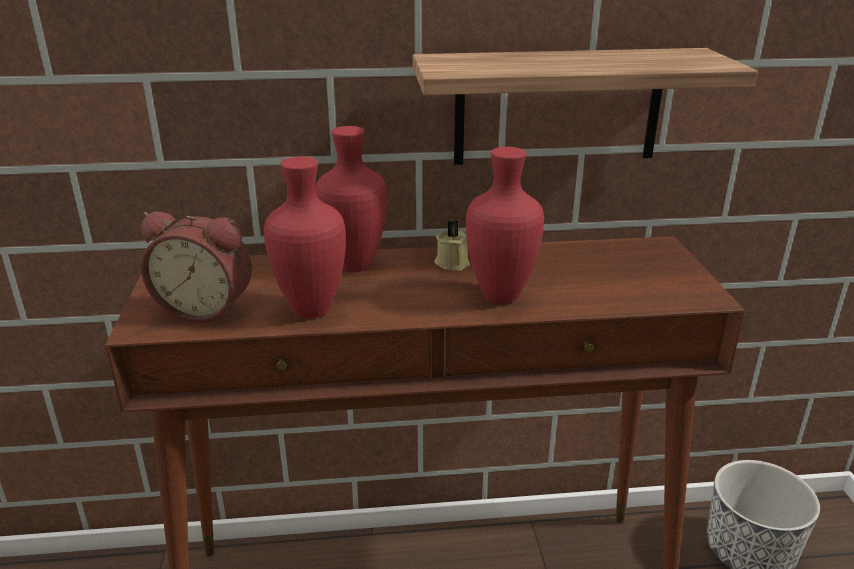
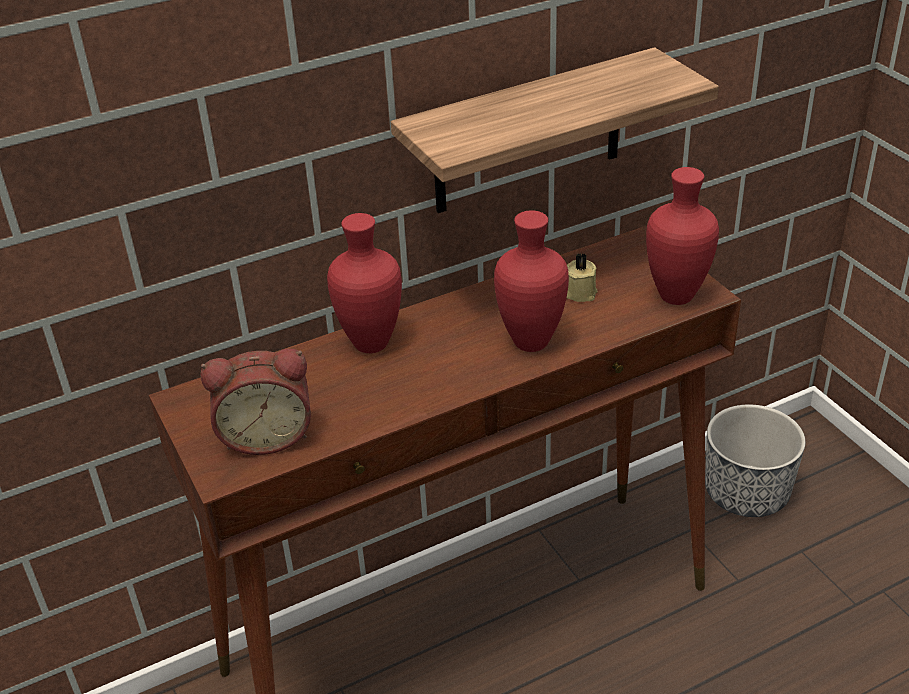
camera: 20 degrees left, 10 degrees up
(308, 310) = (367, 409): red vase -> red vase (674, 297)
(452, 263) = (462, 314): beige candle -> beige candle (579, 292)

